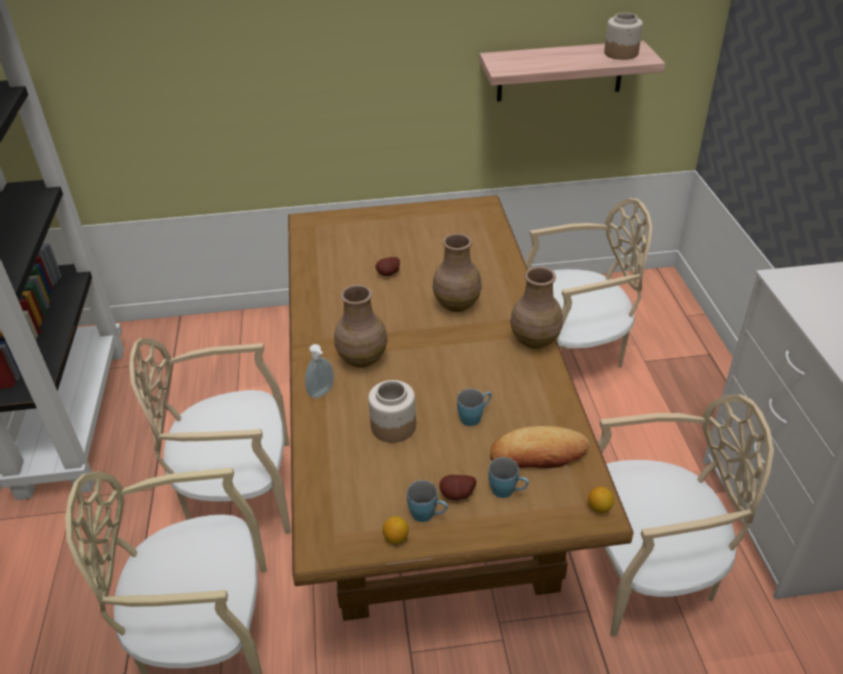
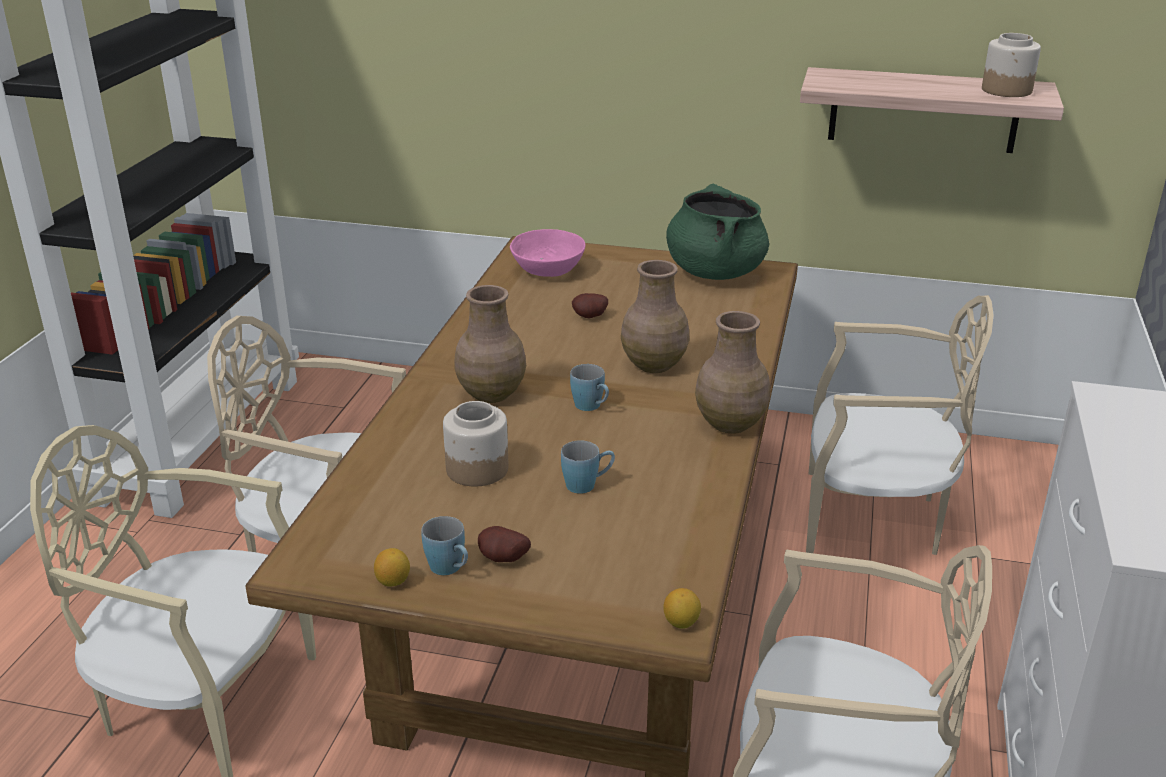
camera: 20 degrees right, 10 degrees down
(322, 393) = (416, 417): soap dispenser -> none
(334, 240) = (548, 271): none -> pink bowl
(449, 214) = (715, 271): none -> green cooking pot
(508, 491) = (571, 572): blue mug -> blue mug (592, 407)
(538, 454) = (641, 544): bread -> none

